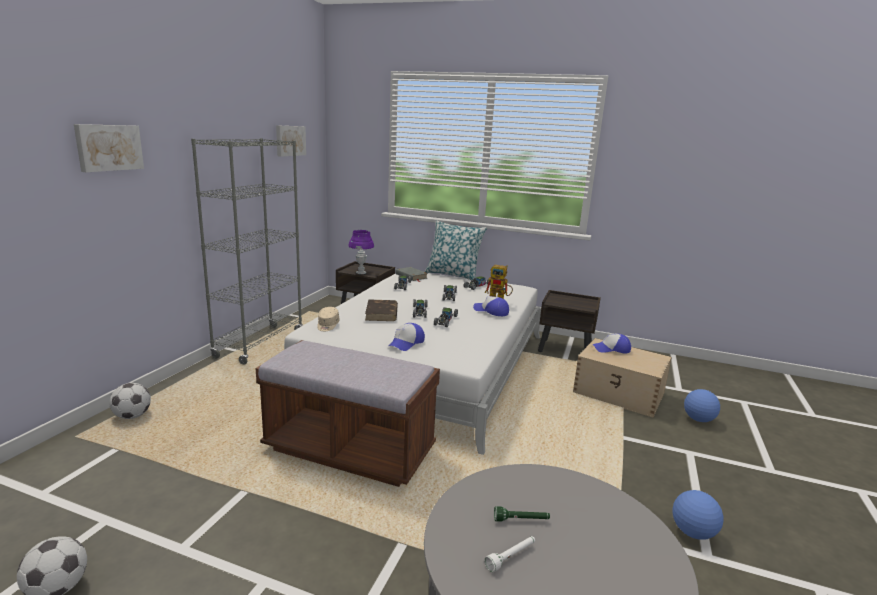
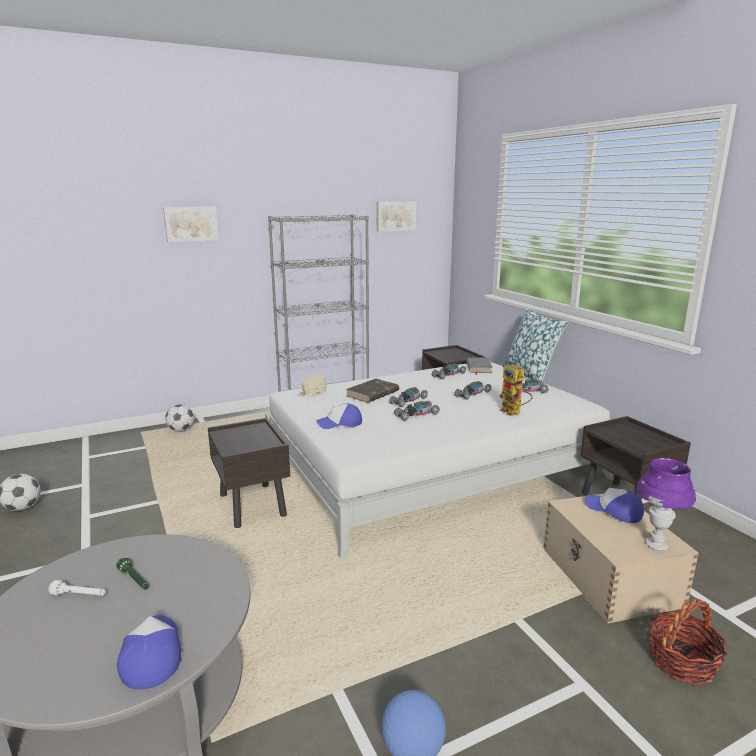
camera: 45 degrees right, 0 degrees up
(349, 451) = (253, 506): brown bench -> brown nightstand
(361, 273) = (443, 356): purple table lamp -> purple table lamp (656, 544)
(491, 311) = (486, 419): cap -> cap (152, 655)
(698, 419) = (682, 661): football -> basket

